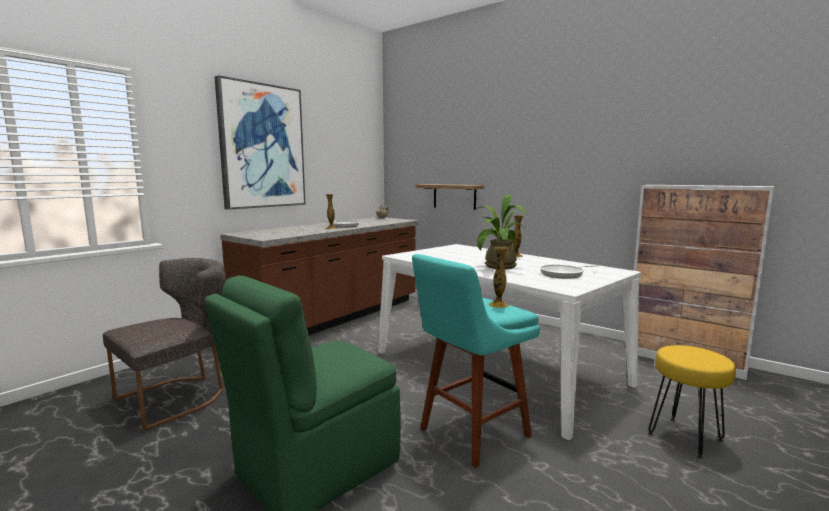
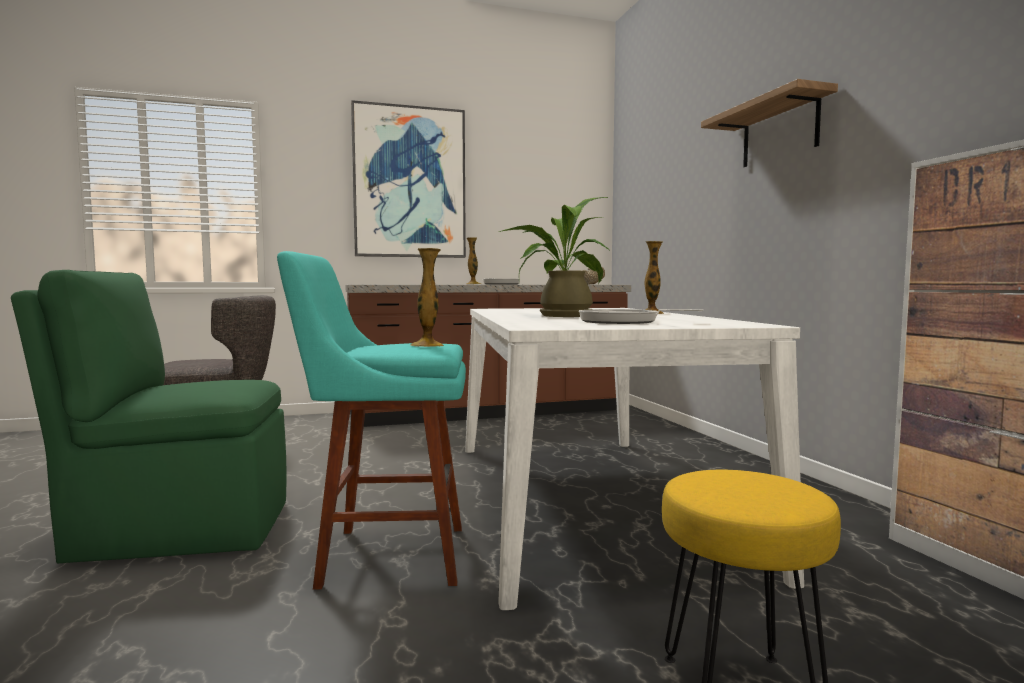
camera: 35 degrees right, 5 degrees down
(454, 196) = (679, 244): shelf -> shelf (779, 132)

